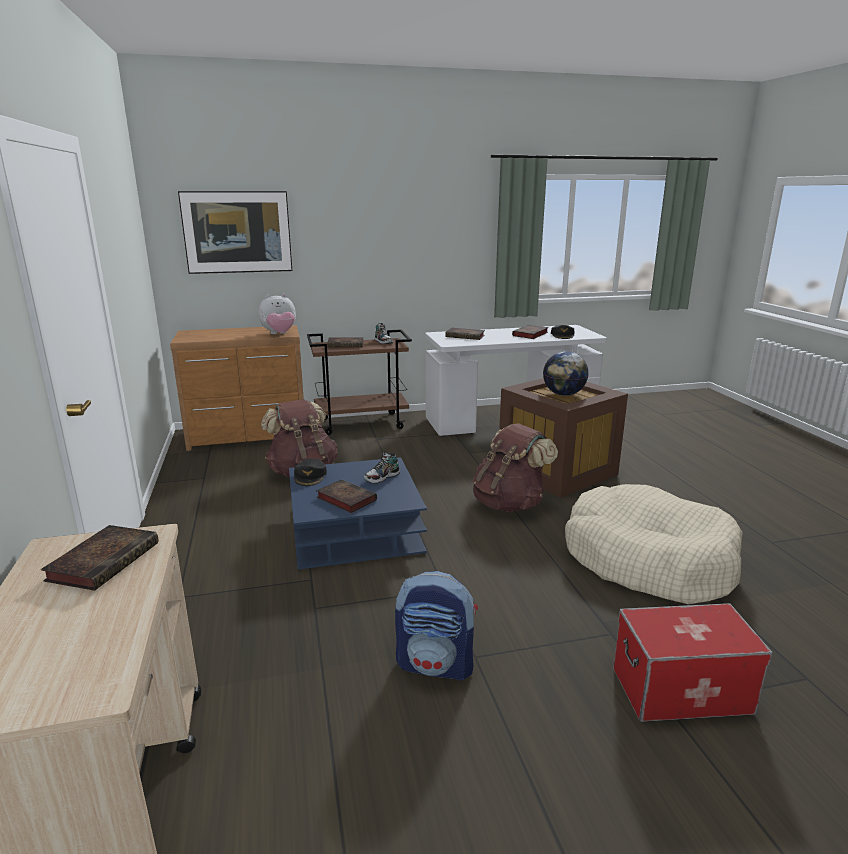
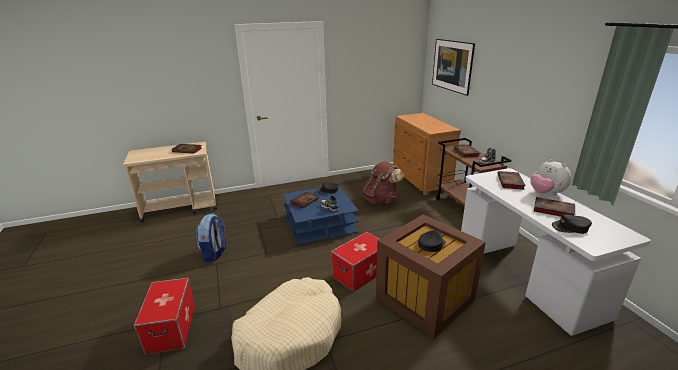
camera: 85 degrees right, 5 degrees up
(279, 334) = (431, 129): plush toy -> plush toy (546, 193)
(509, 503) = (360, 273): brown backpack -> storage box
(563, 394) = (431, 244): globe -> black cap

